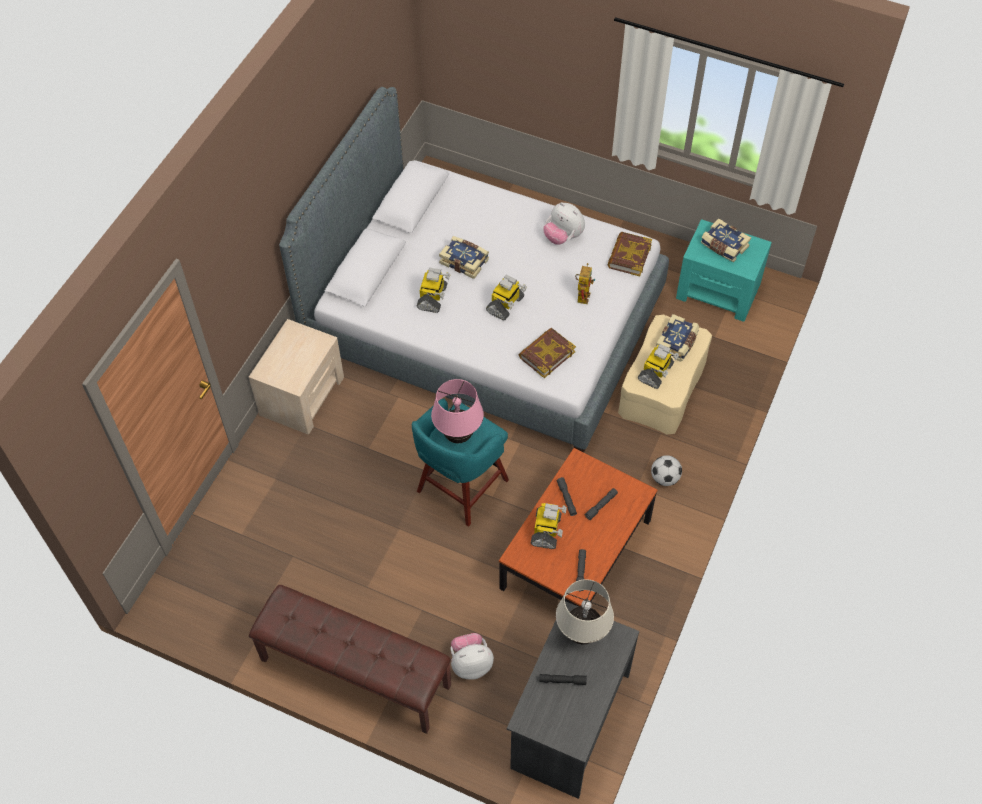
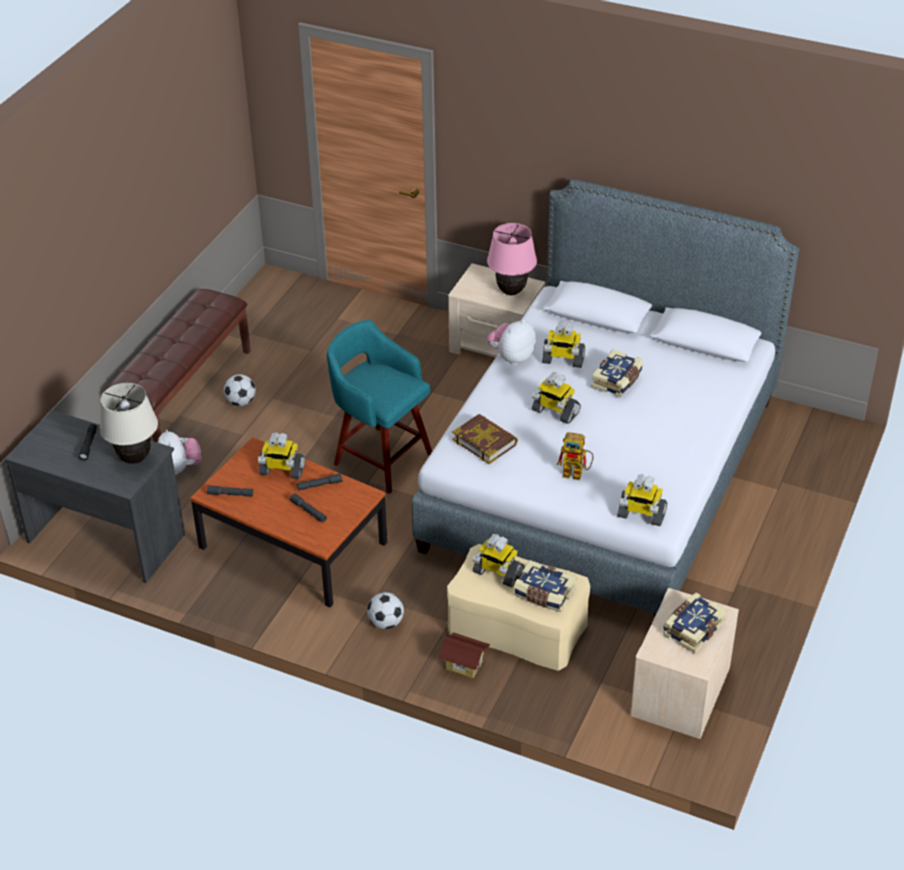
camera: 90 degrees right, 15 degrees down
(371, 616) = (241, 402): none -> football
(458, 436) = (379, 380): pink table lamp -> pink table lamp (511, 291)
(563, 237) = (666, 459): plush toy -> plush toy (512, 357)
(629, 256) = (641, 514): book -> toy robot
(705, 423) = (464, 665): none -> toy house
(718, 291) = (680, 692): turquoise nightstand -> beige nightstand

